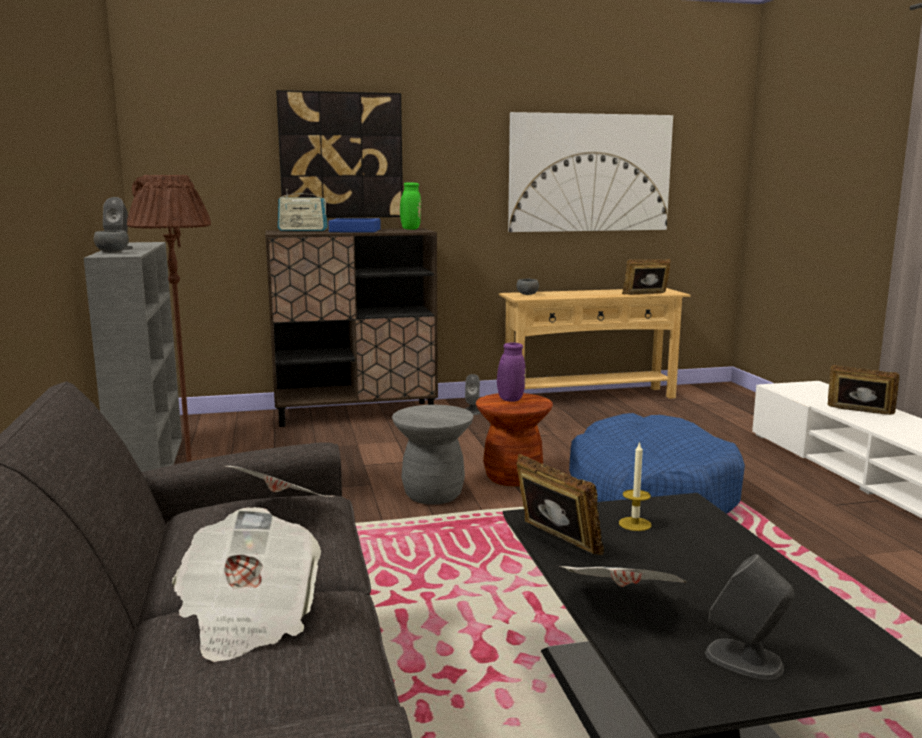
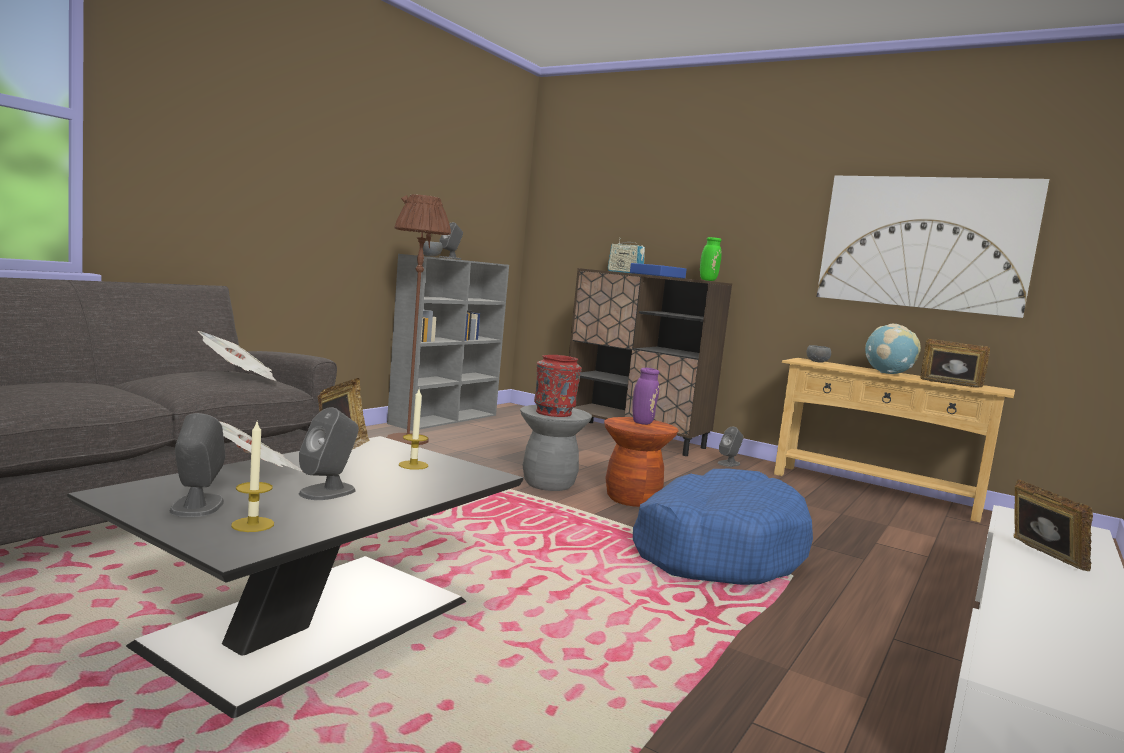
camera: 45 degrees right, 5 degrees down
(248, 618) = (78, 383): newspaper -> none
(341, 155) = (672, 213): picture -> none
(438, 417) = (554, 413): none -> red vase
(593, 294) = (888, 373): none -> globe
(714, 583) = (328, 491): none -> grey speaker
(818, 642) = (252, 524): none -> candle

